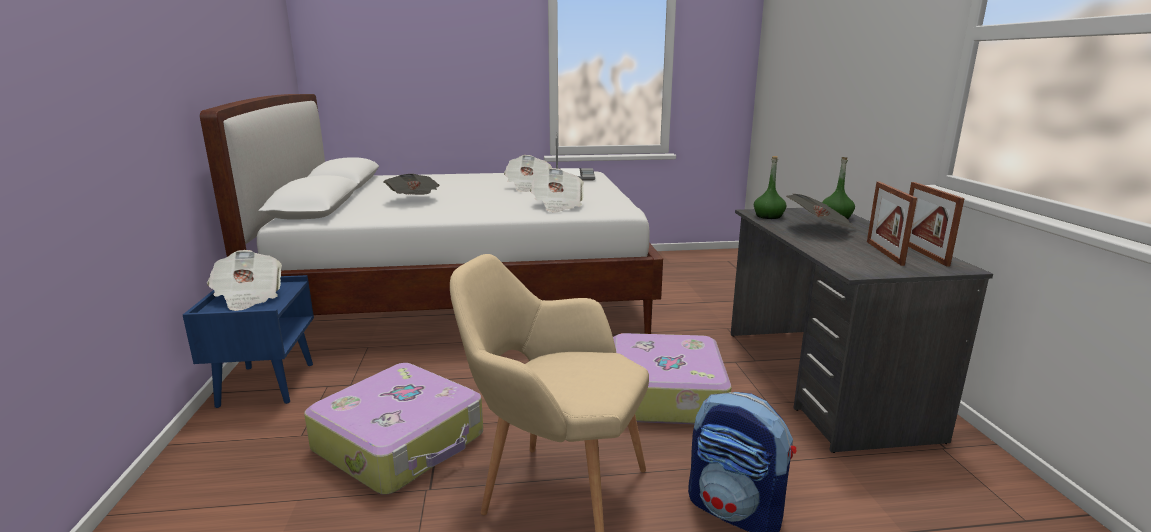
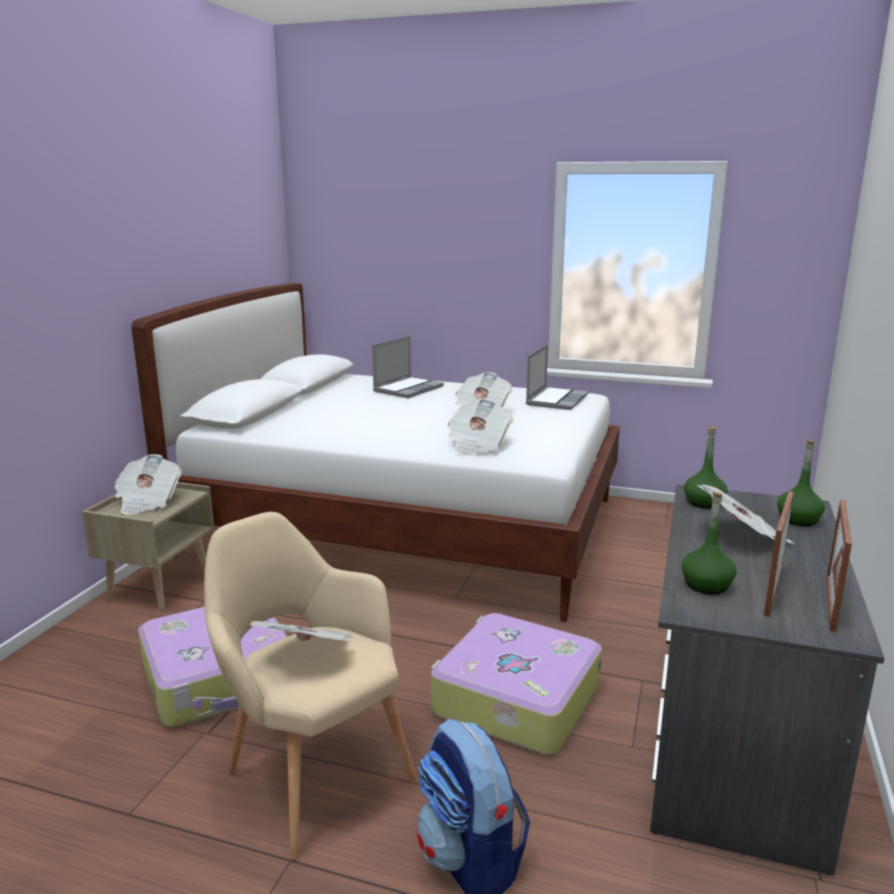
camera: 25 degrees right, 0 degrees up
(266, 384) = (159, 586): blue nightstand -> beige nightstand
(414, 200) = (344, 415): newspaper -> newspaper (308, 654)
(444, 179) = (408, 389): none -> laptop
(843, 256) = (706, 585): none -> green bottle

